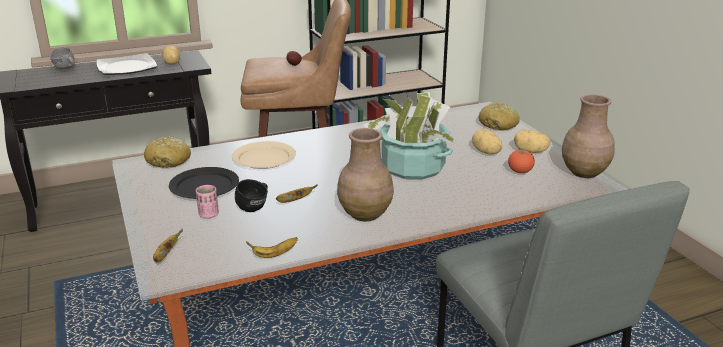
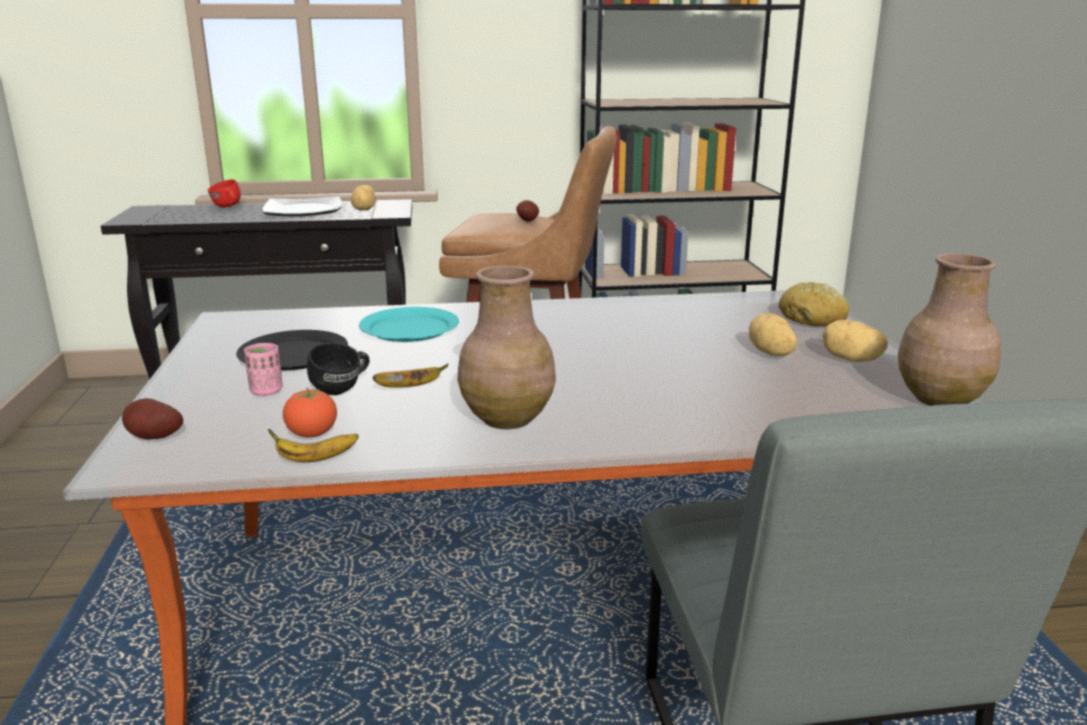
camera: 15 degrees right, 5 degrees down
(65, 68) = (227, 207): grey mug -> red mug
(165, 255) = (152, 438): banana -> potato
(169, 161) = (273, 320): bread -> none
(263, 158) = (408, 329): beige plate -> turquoise plate
(413, 167) = (632, 362): potted plant -> none
(520, 172) = (817, 386): tomato -> tomato (312, 434)

